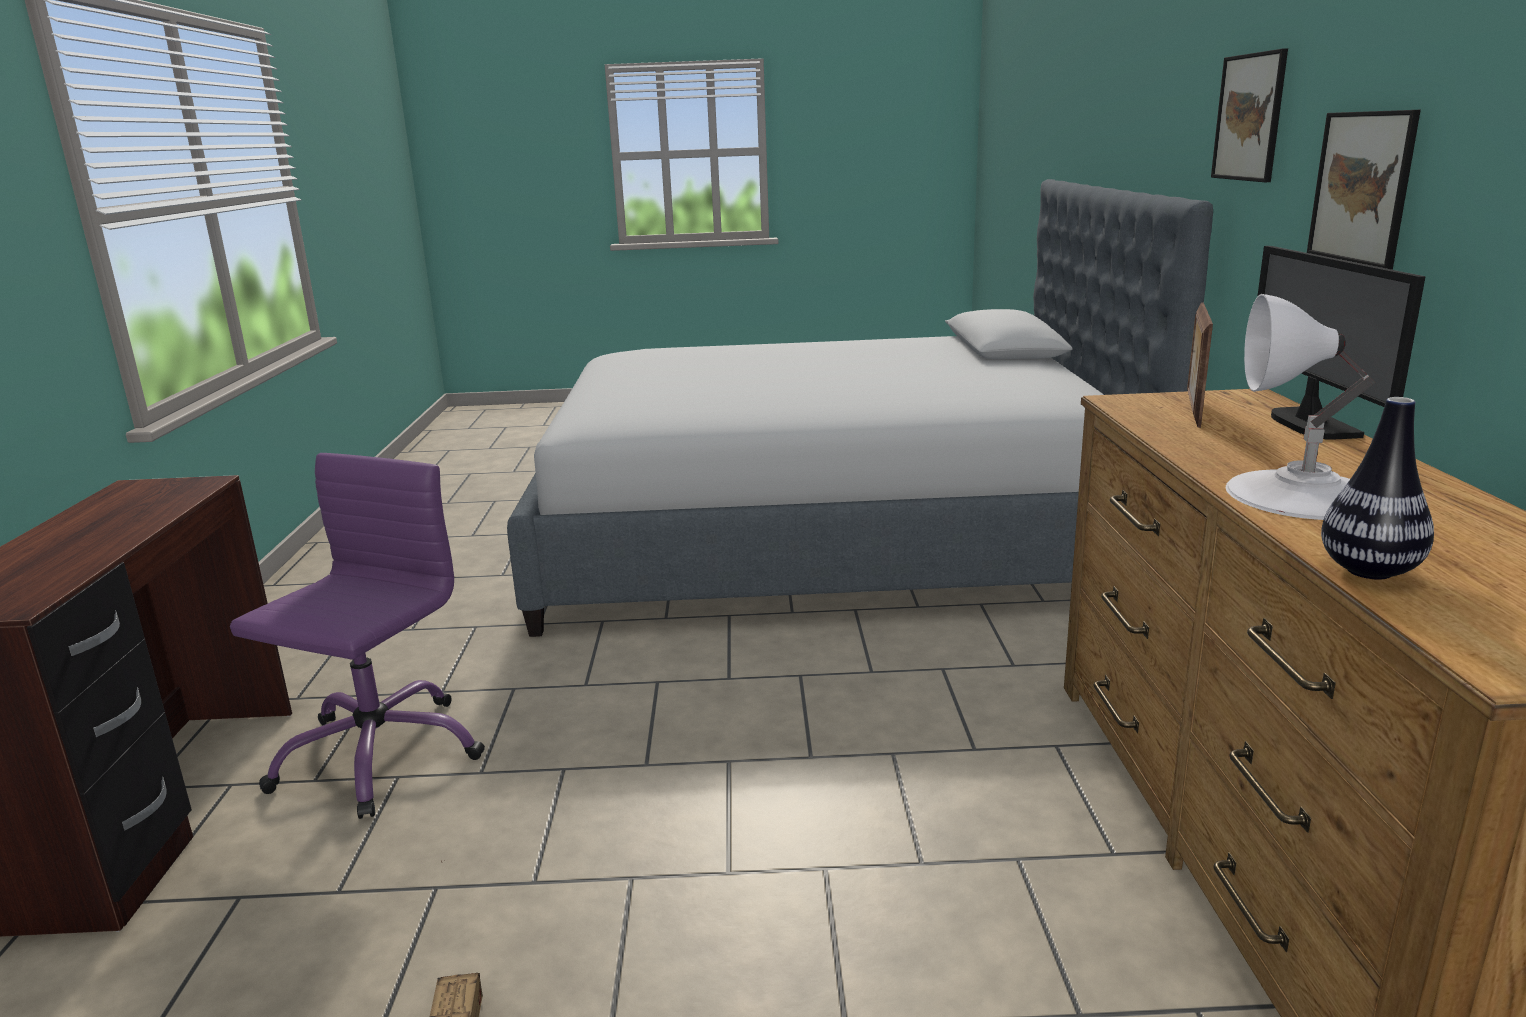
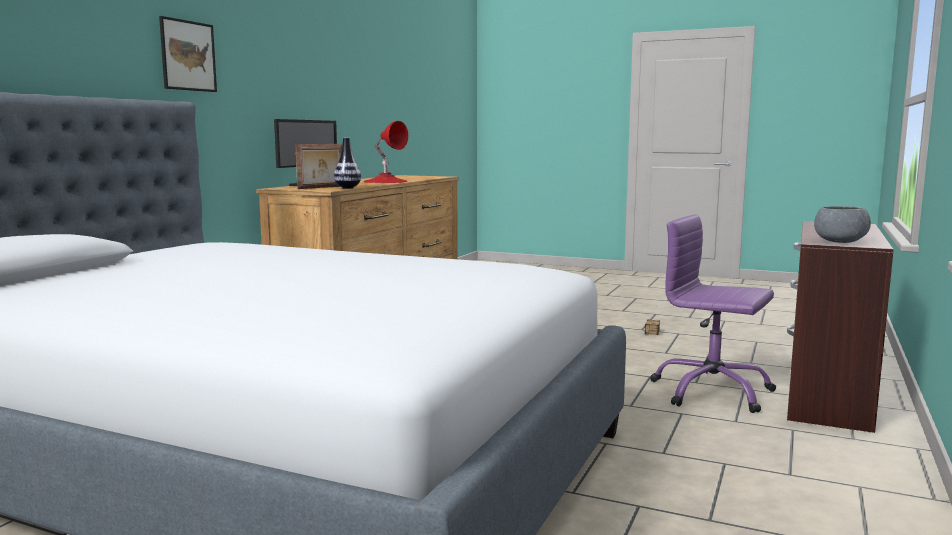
camera: 155 degrees left, 10 degrees down
(164, 489) = (840, 242): none -> grey bowl
(378, 754) = (711, 391): purple office chair -> purple office chair turned 75 degrees clockwise
(1304, 494) = (385, 181): white table lamp -> red table lamp
(1361, 187) = (268, 95): picture -> none
(1369, 571) = (424, 179): vase -> vase (348, 188)

